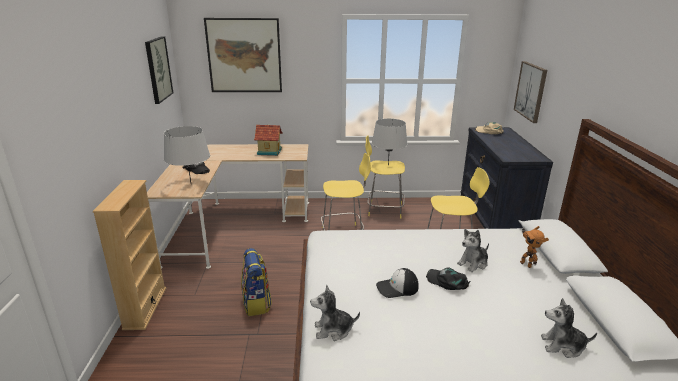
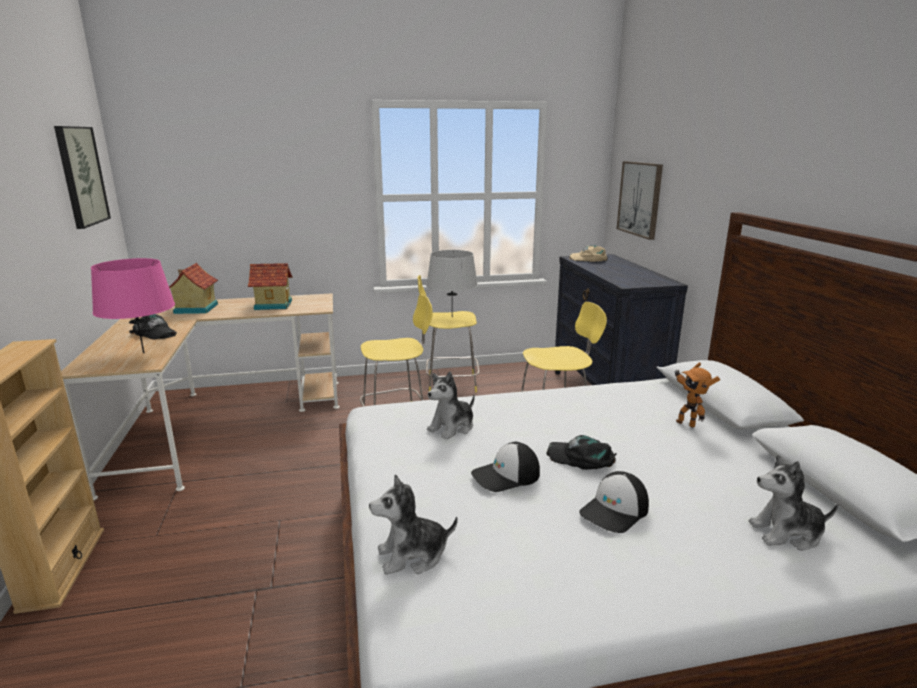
camera: 10 degrees left, 5 degrees down
(190, 184) = (143, 353): grey table lamp -> pink table lamp
(221, 151) = (195, 309): none -> toy house
(244, 56) = (226, 163): picture -> none
(257, 303) = (267, 537): backpack -> none
(458, 318) = (615, 511): none -> cap
(473, 263) = (611, 429): plush toy -> plush toy (452, 427)

